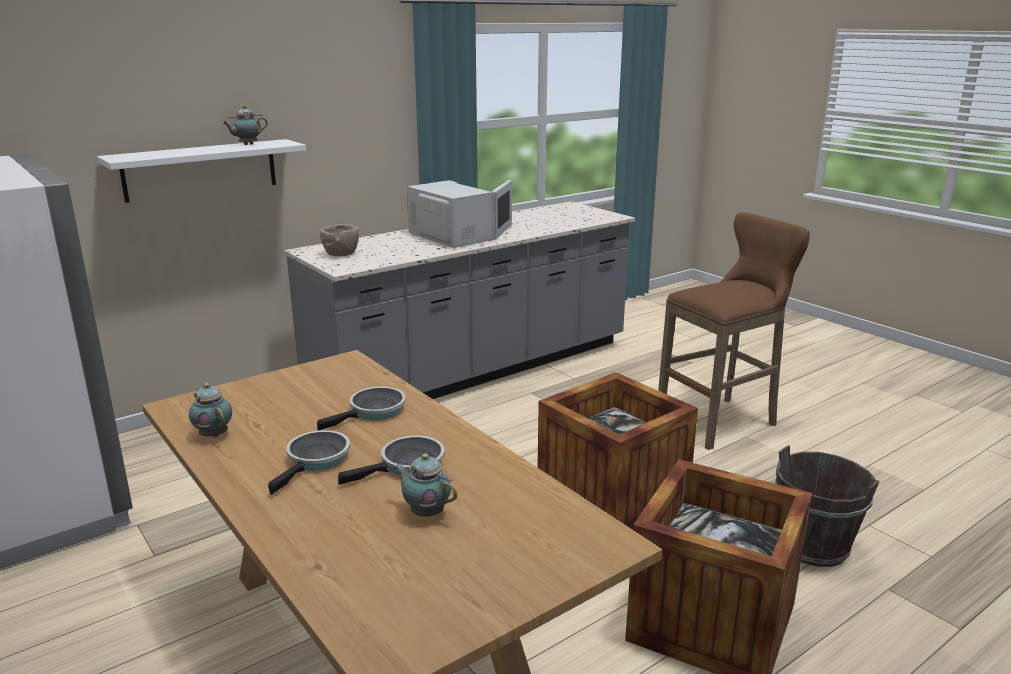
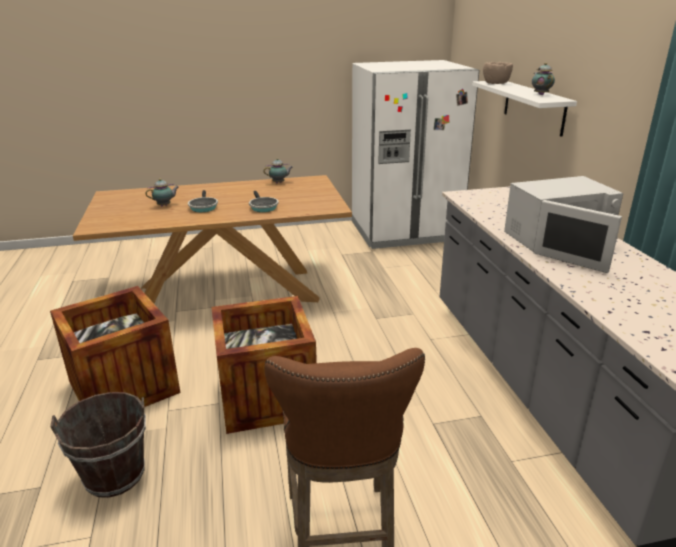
camera: 115 degrees right, 5 degrees up
(316, 460) = (231, 195): frying pan -> none
(341, 254) = (505, 197): brown bowl -> brown bowl (496, 83)

